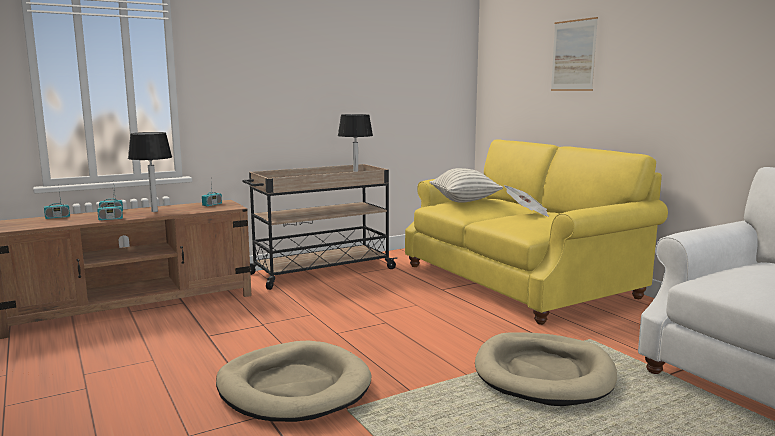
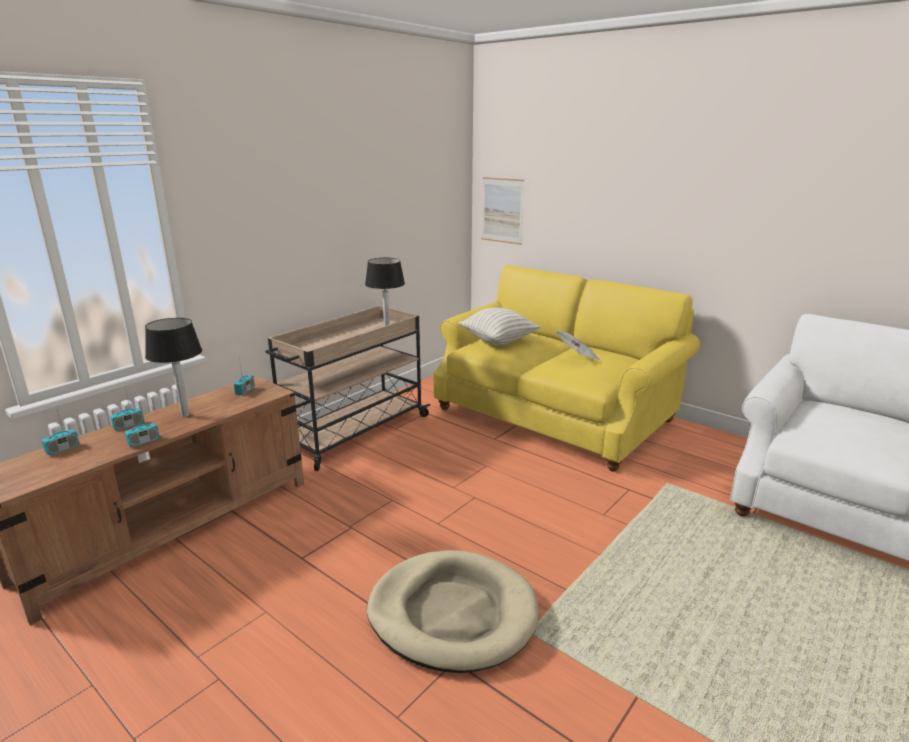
camera: 20 degrees left, 10 degrees up
(544, 373) = (660, 536): beige dog bed -> none
(573, 55) = (595, 183): picture -> picture (502, 210)

